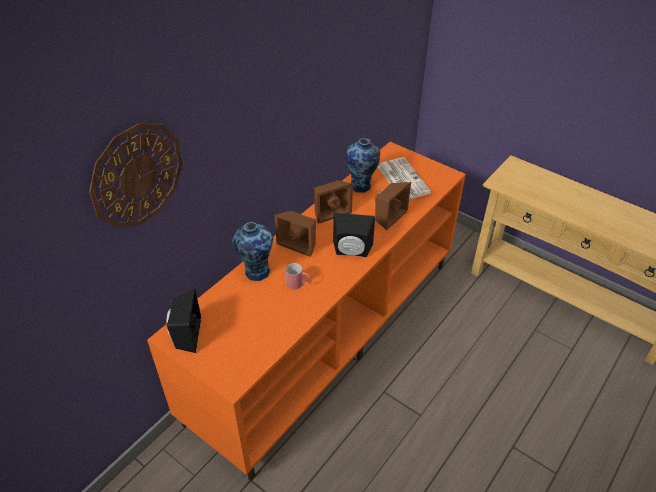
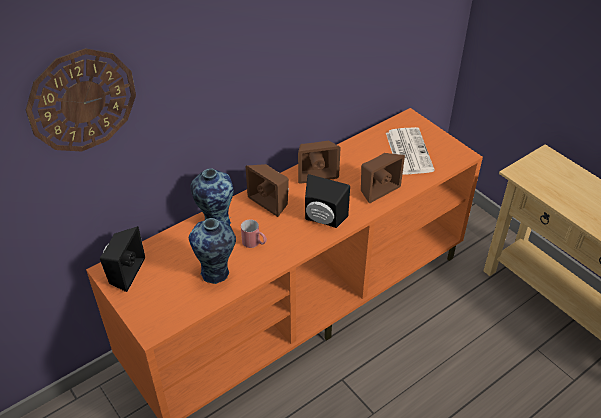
camera: 15 degrees right, 0 degrees up
(361, 186) = (360, 151): vase -> vase (216, 273)

